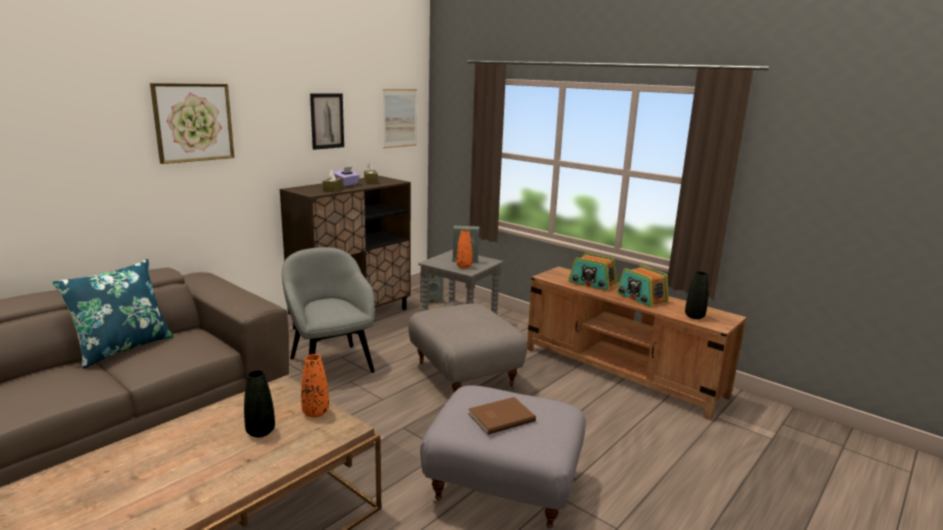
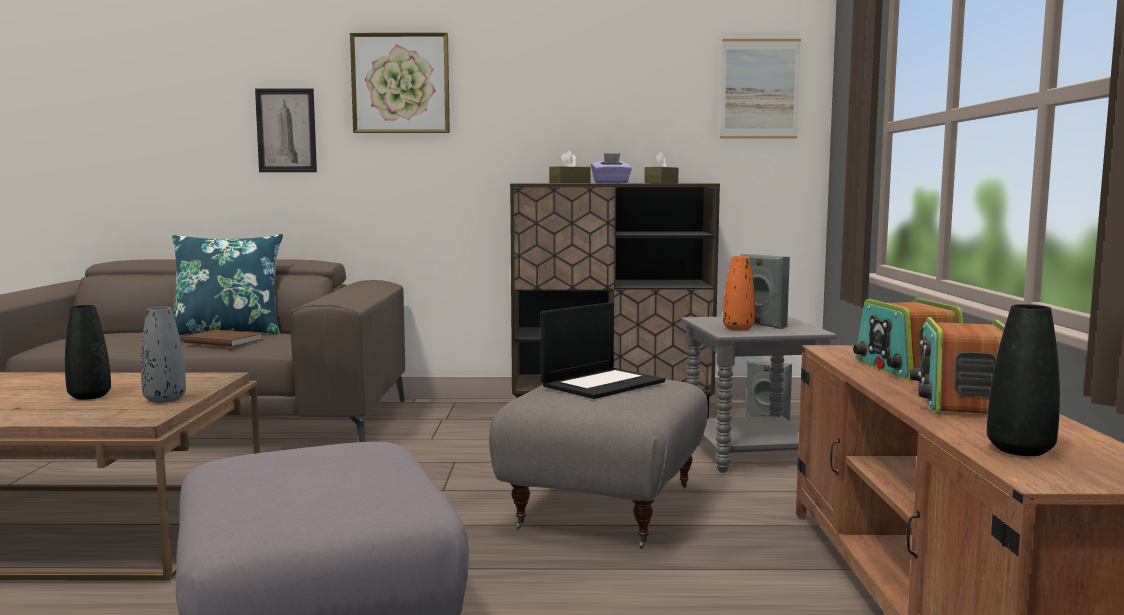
camera: 50 degrees right, 10 degrees down
(315, 412) = (165, 399): orange vase -> grey vase
(327, 121) = (608, 88): picture -> picture (286, 130)
(331, 363) = (477, 441): grey armchair -> none
(462, 317) = (603, 383): none -> laptop
(499, 417) = (293, 471): brown book -> brown book (224, 340)

